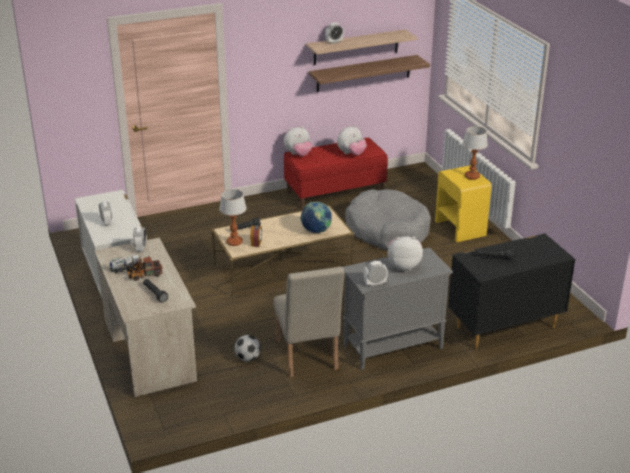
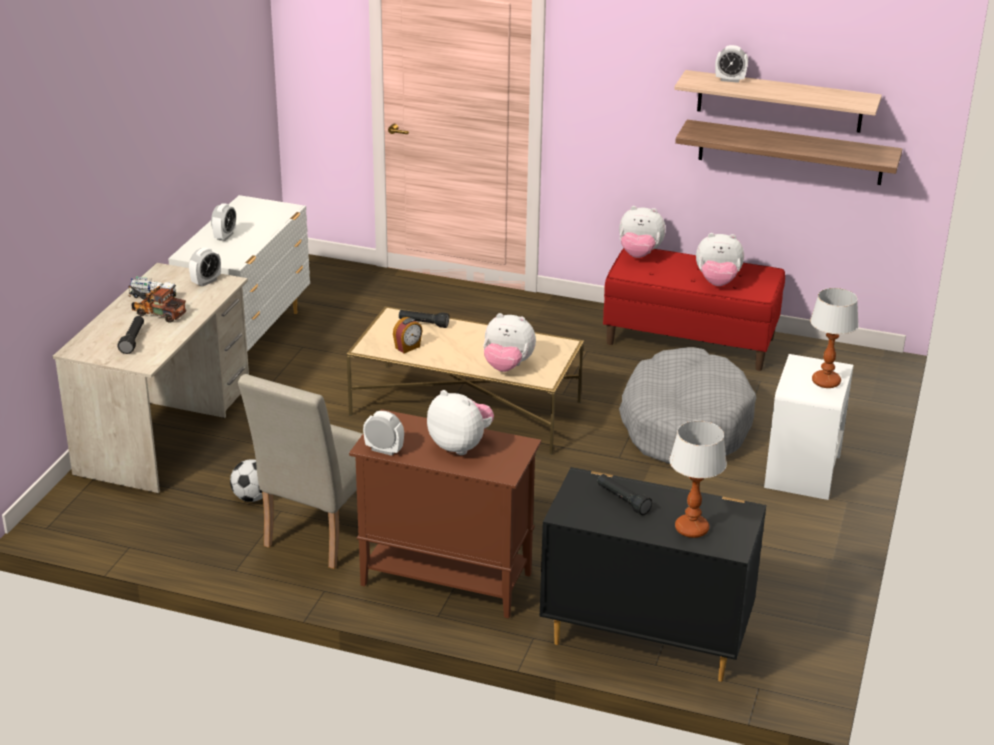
camera: 40 degrees right, 0 degrees up
(234, 242) = (384, 335): table lamp -> table lamp (692, 529)
(316, 231) = (507, 366): globe -> plush toy
(392, 347) = (444, 579): grey cabinet -> brown cabinet
(460, 228) = (802, 471): yellow nightstand -> white nightstand

